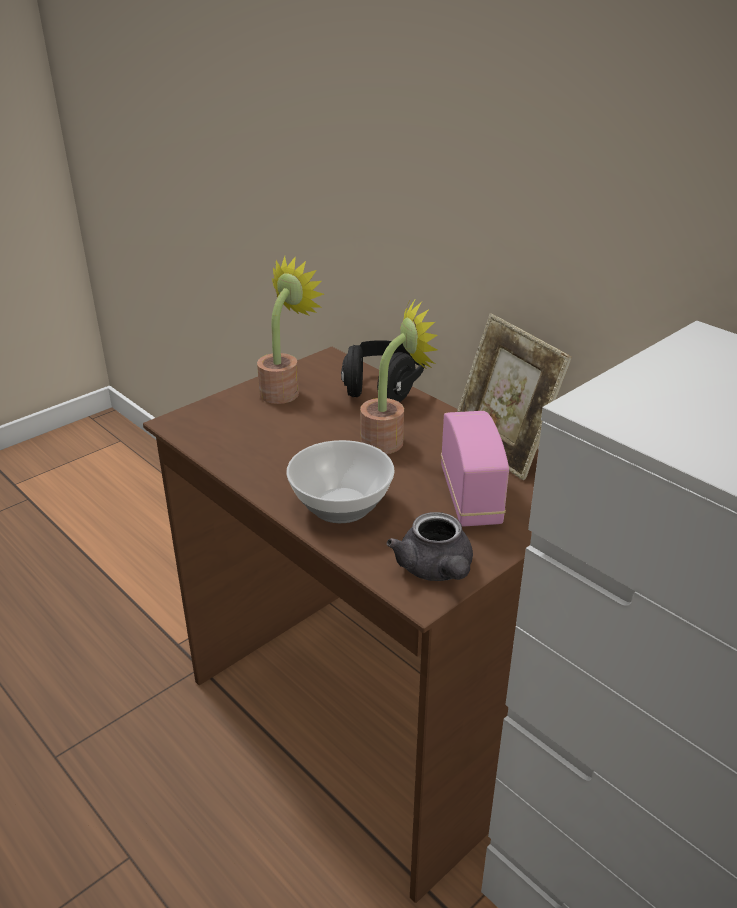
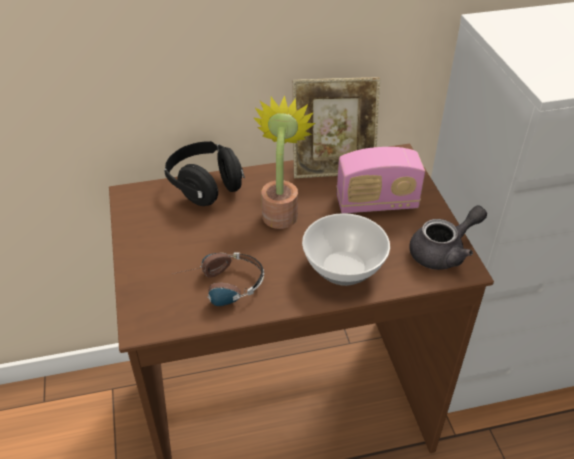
camera: 60 degrees left, 10 degrees up
(251, 443) = (220, 287): none -> headphones
(284, 390) = (155, 238): potted plant -> none
(436, 570) = (444, 252): grey teapot -> grey teapot turned 45 degrees counterclockwise
(470, 497) = (376, 203): radio -> radio turned 150 degrees clockwise

